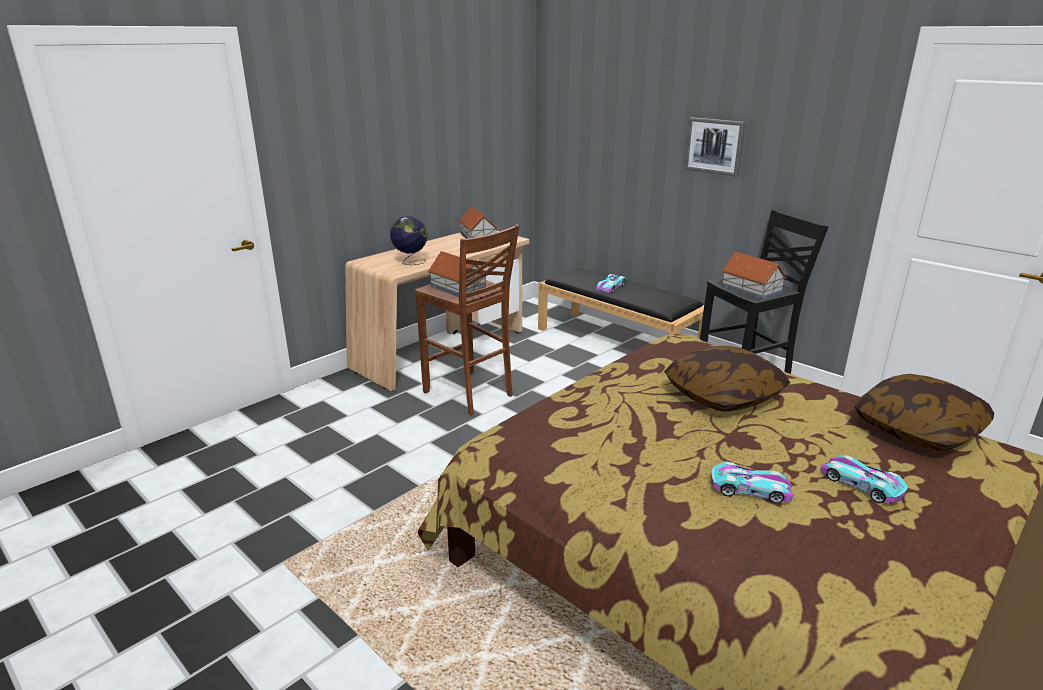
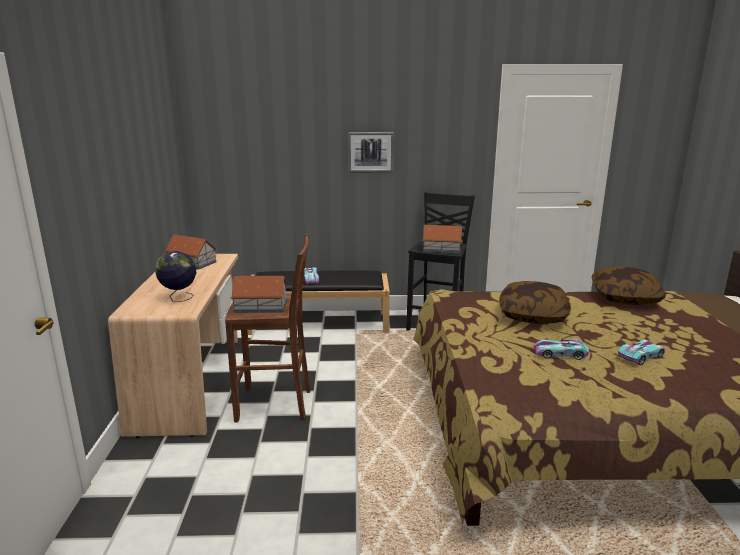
camera: 45 degrees left, 5 degrees down
(861, 484) = (662, 332): toy car -> toy car (560, 353)

